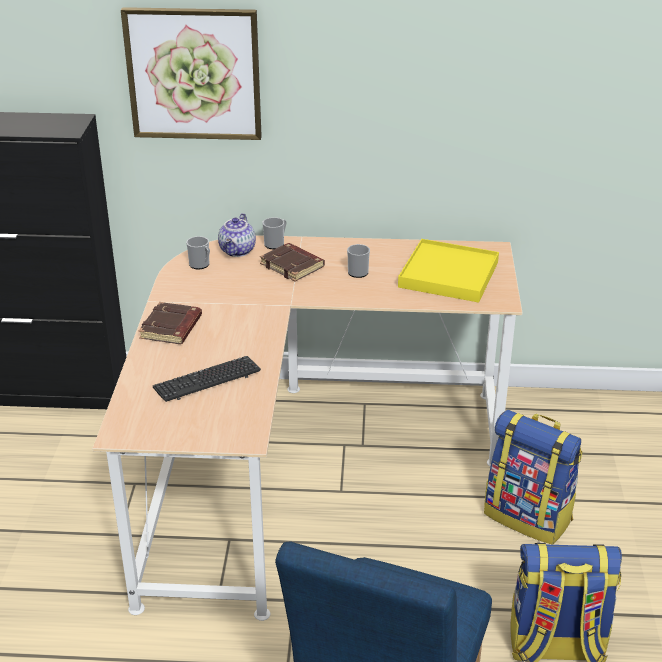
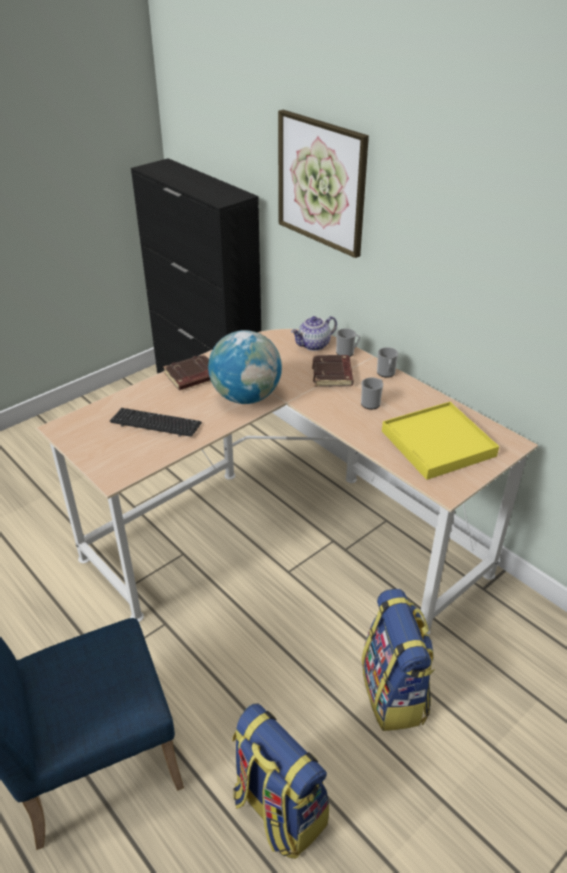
camera: 45 degrees right, 5 degrees up
(201, 265) = (275, 343): mug -> mug (386, 373)
(250, 319) = (246, 397): none -> globe

